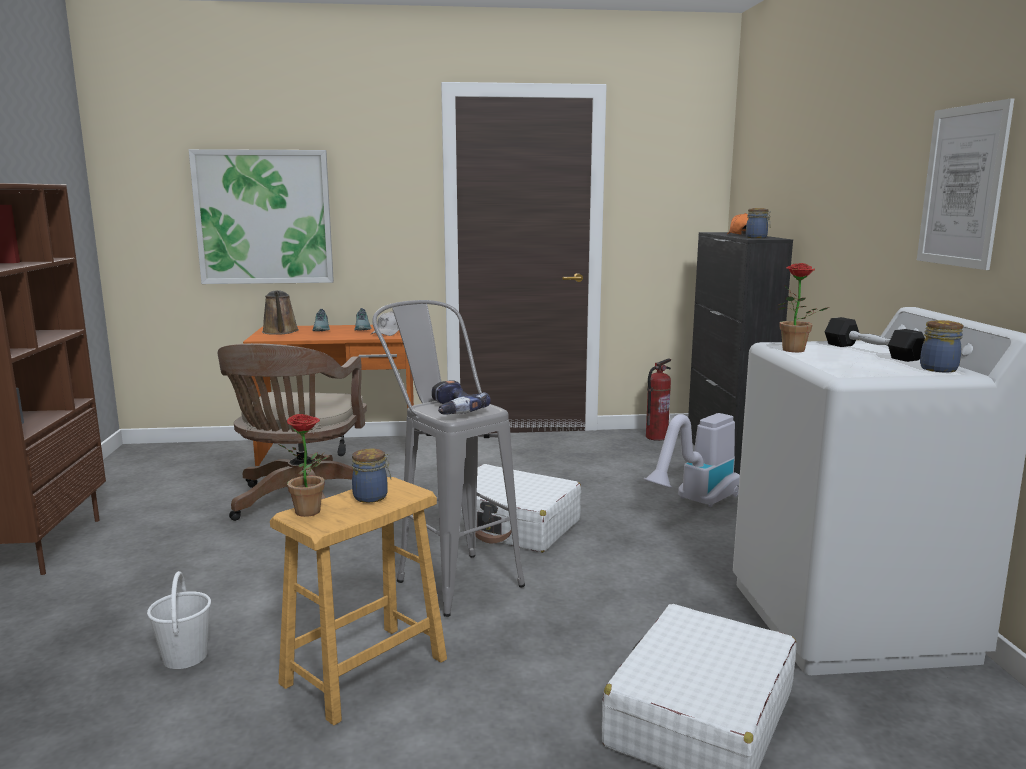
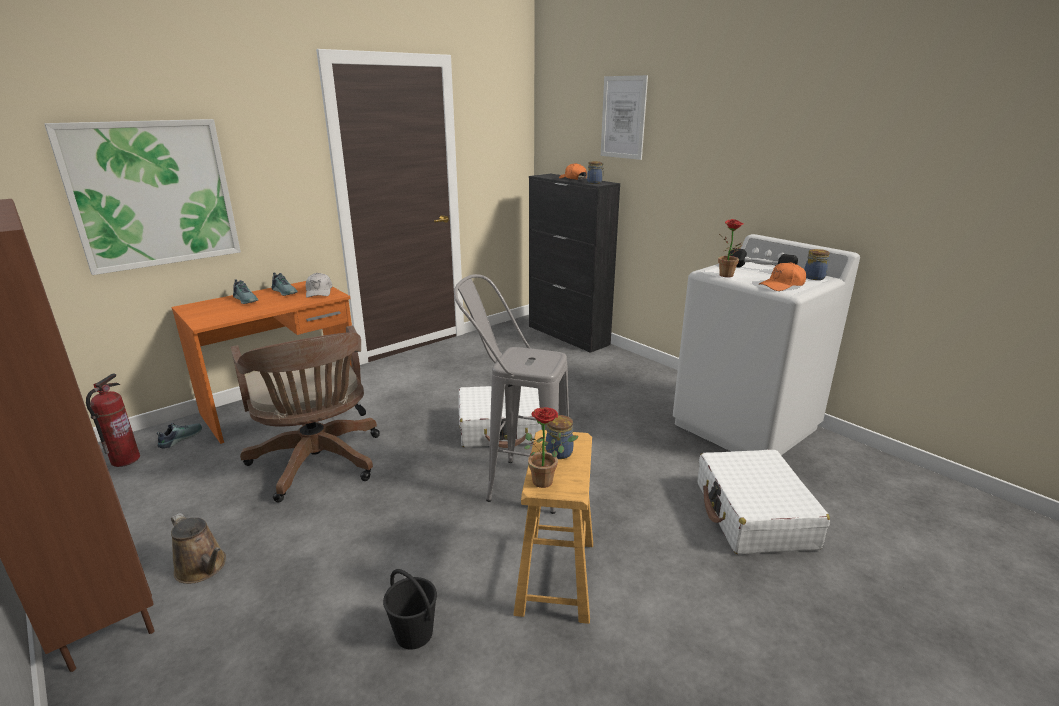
camera: 35 degrees left, 10 degrees up
(185, 657) = (414, 634): white bucket -> black bucket
(234, 454) = (180, 438): none -> shoe
(280, 332) = (209, 311): brown watering can -> brown watering can (203, 568)
(451, 410) = (531, 363): power drill -> none
(656, 437) = (509, 330): fire extinguisher -> fire extinguisher (125, 459)
(695, 503) = (591, 375): vacuum cleaner -> none
(852, 368) = (782, 285): none -> orange cap
(962, 186) = (787, 160): picture -> picture (623, 117)

